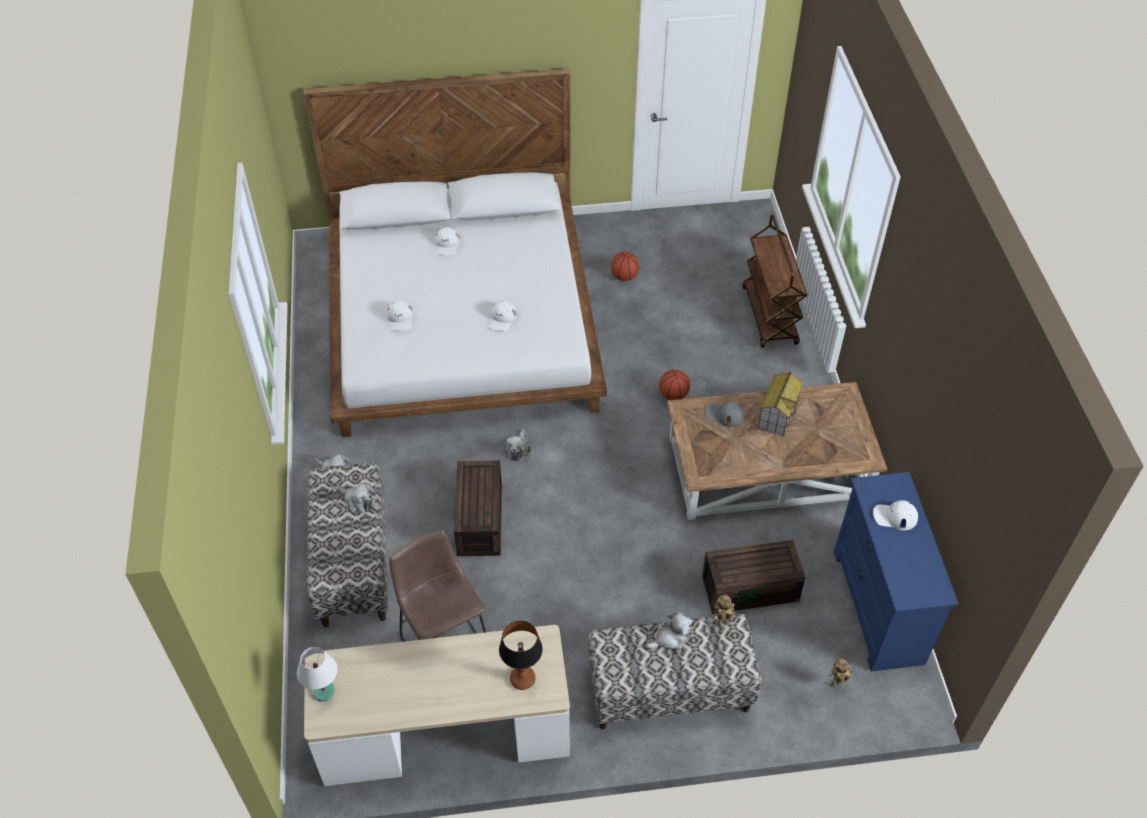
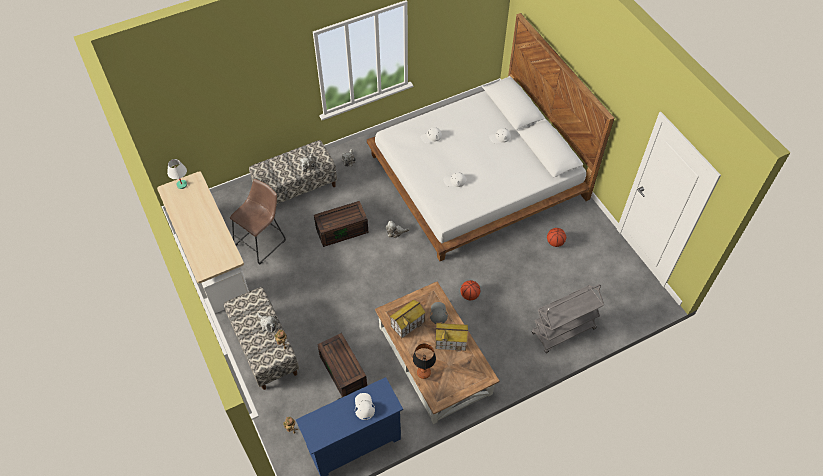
camera: 70 degrees right, 5 degrees up
(522, 679) = (208, 257): table lamp -> table lamp (423, 373)
(729, 456) = (407, 323): none -> toy house
(770, 316) = (563, 331): brown cart -> grey cart

